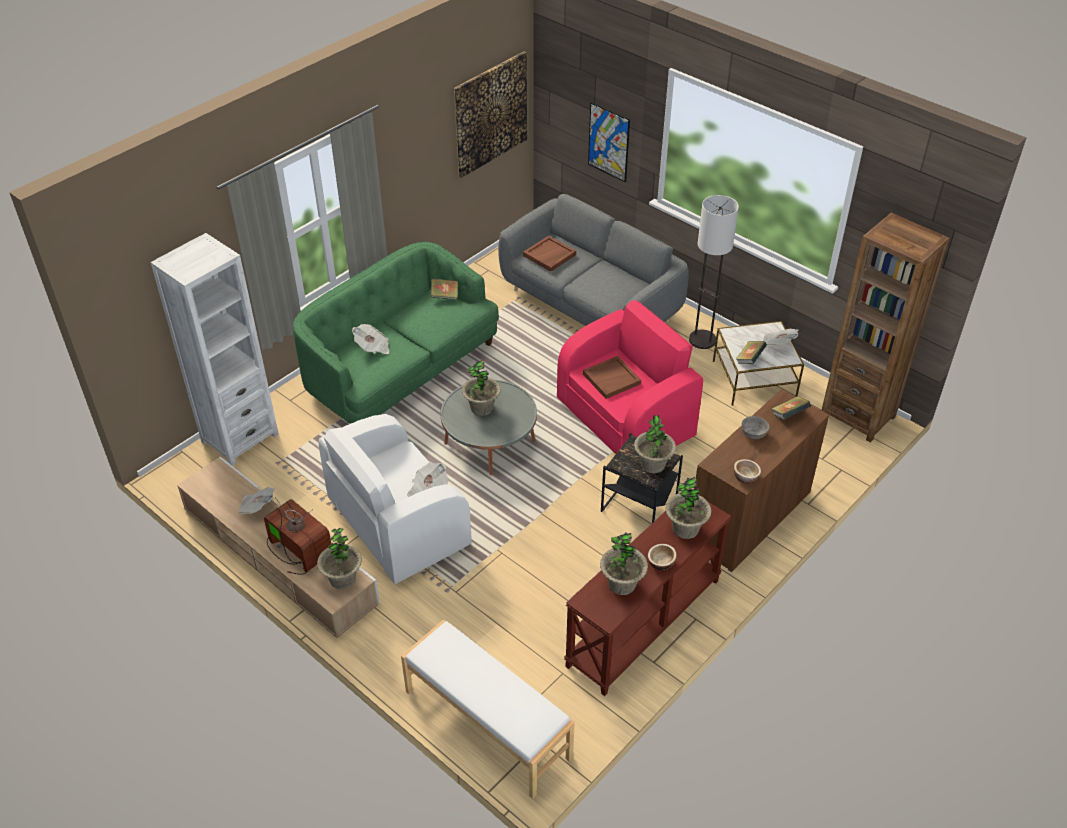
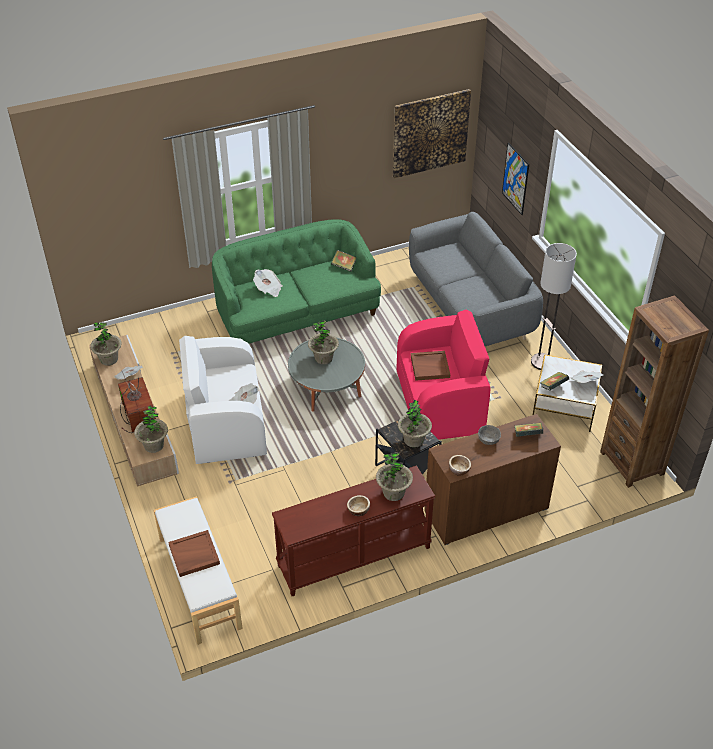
camera: 25 degrees right, 0 degrees up
(240, 438) = (158, 327): white bookcase -> none
(549, 255) = (443, 258): brown tray -> brown tray (194, 555)
(622, 584) = (320, 514): potted plant -> potted plant (109, 359)

